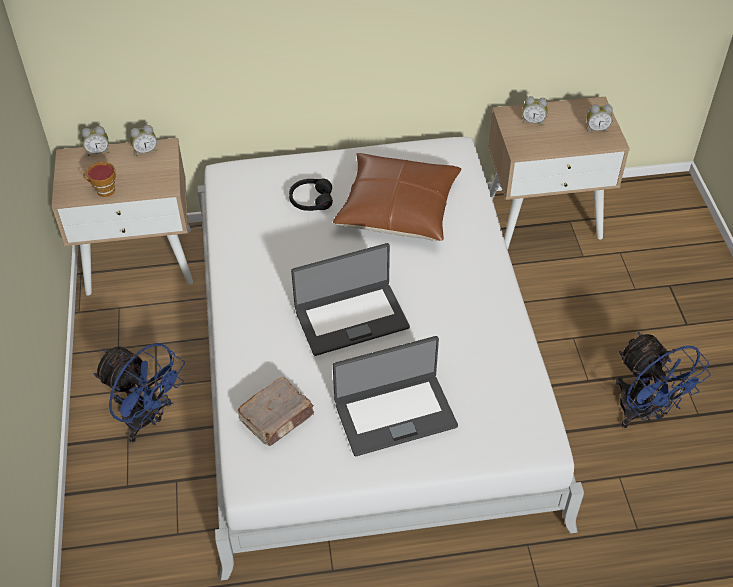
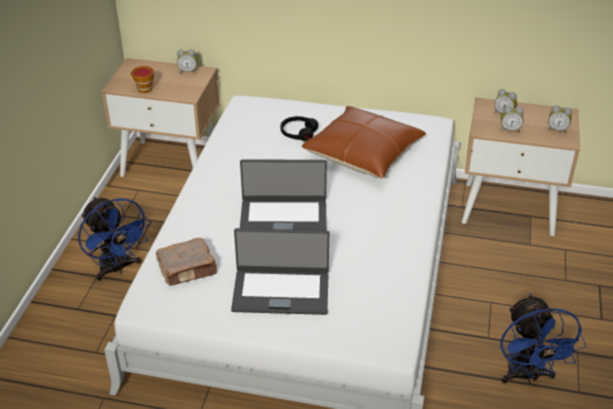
camera: 20 degrees right, 10 degrees down
(98, 151) = (154, 65): alarm clock -> alarm clock (510, 129)

